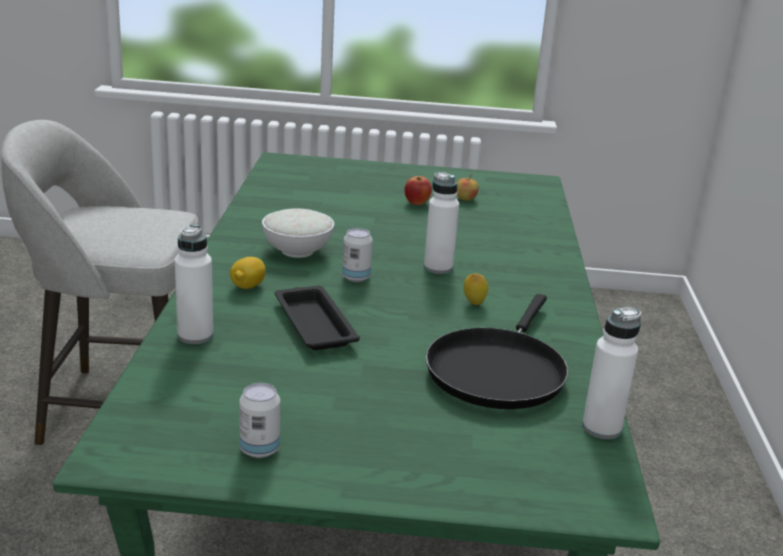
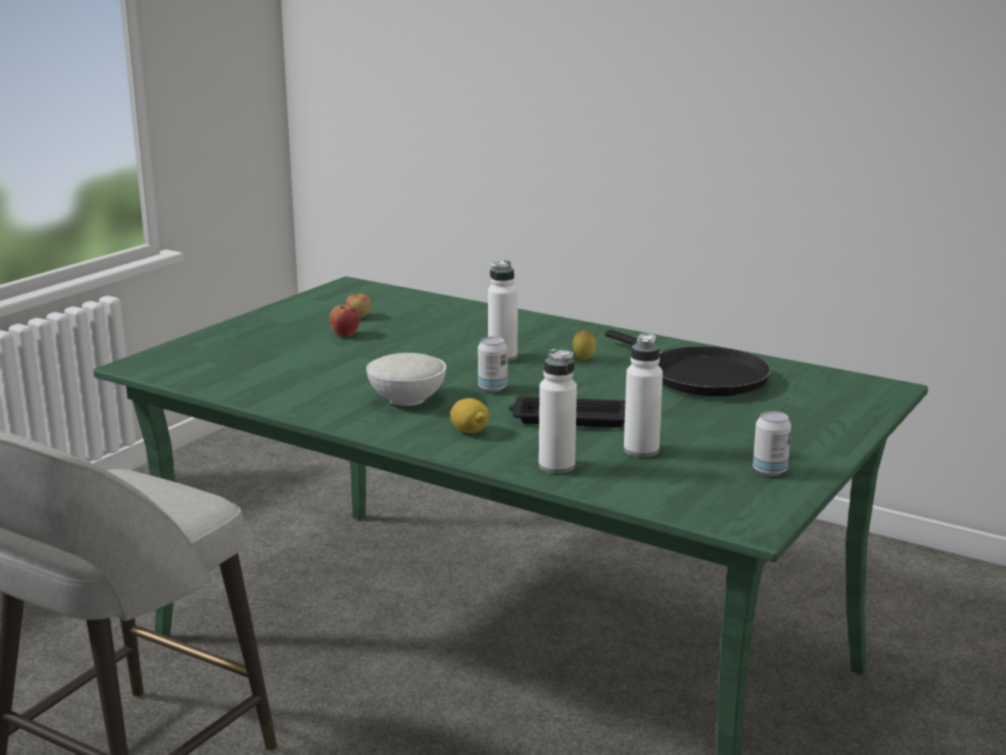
camera: 60 degrees left, 5 degrees down
(601, 428) = (798, 367): white bottle -> white bottle (641, 450)

